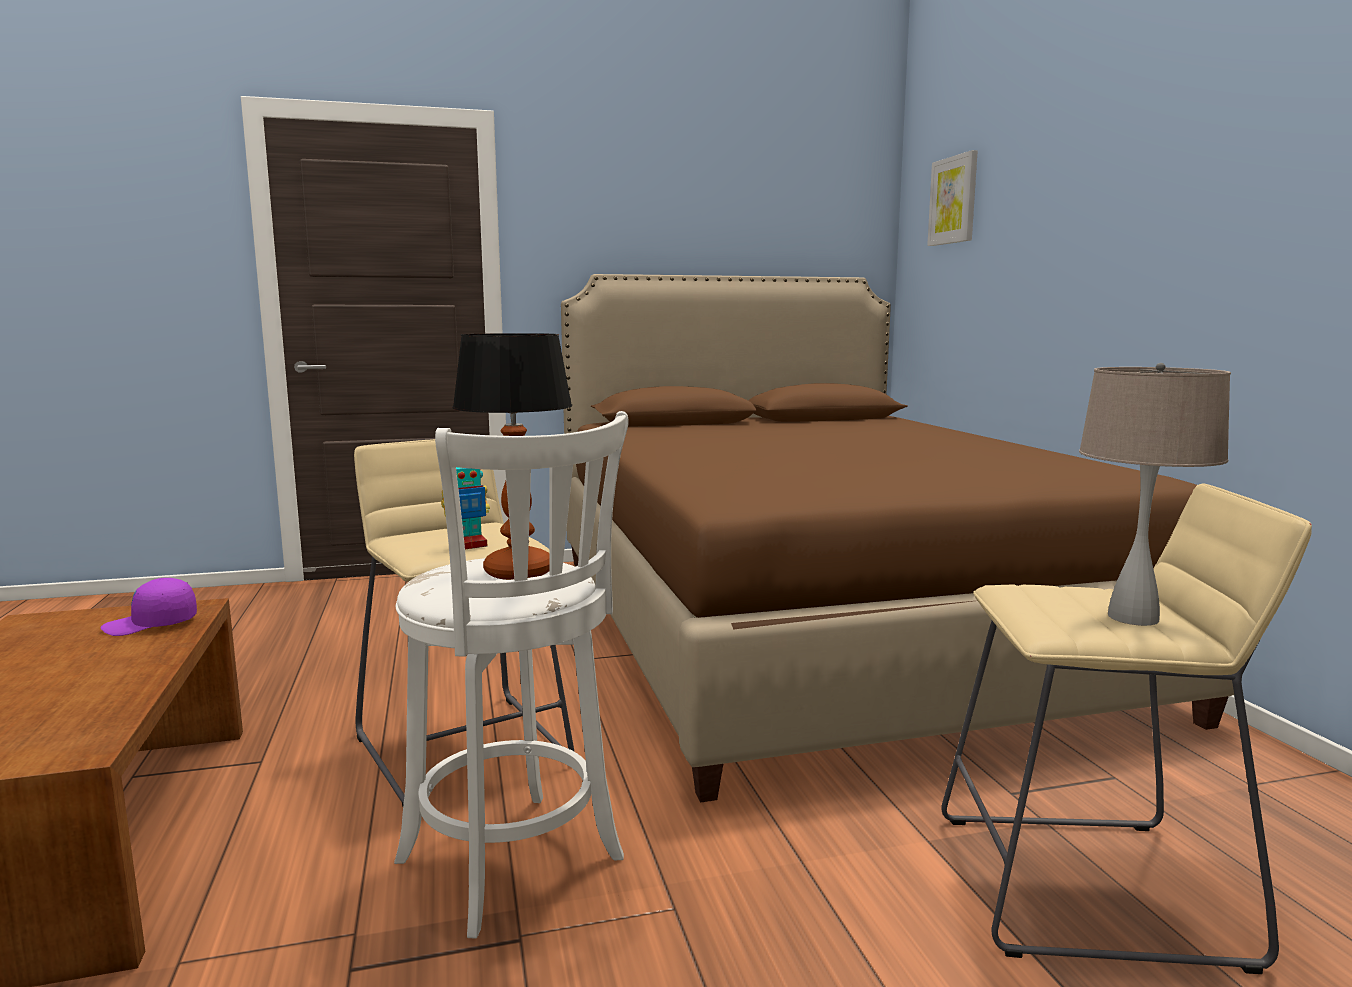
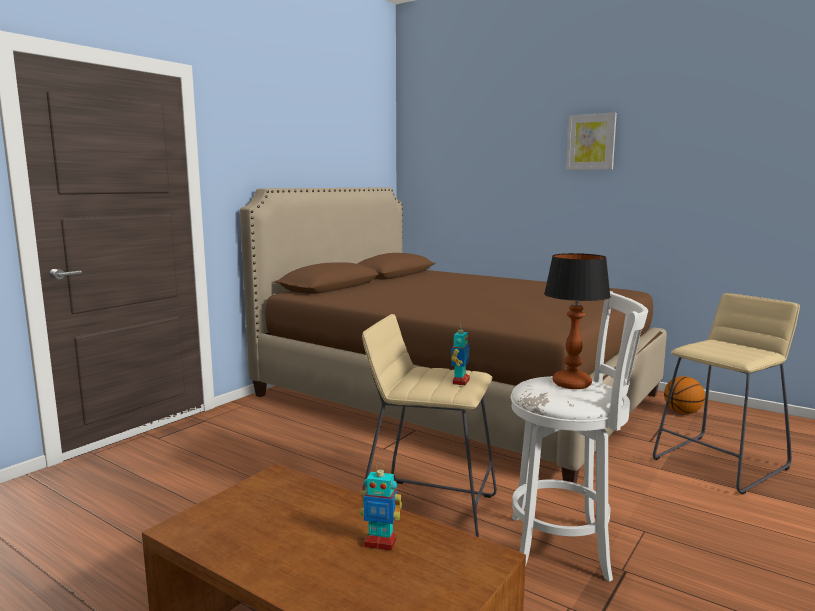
camera: 40 degrees left, 0 degrees up
(68, 693) = (380, 542): none -> toy robot
(151, 625) = (286, 494): purple cap -> none
(953, 200) = (447, 146): picture -> picture (591, 142)
(1133, 617) = (743, 349): beige table lamp -> none
(1212, 775) = (682, 412): none -> basketball

